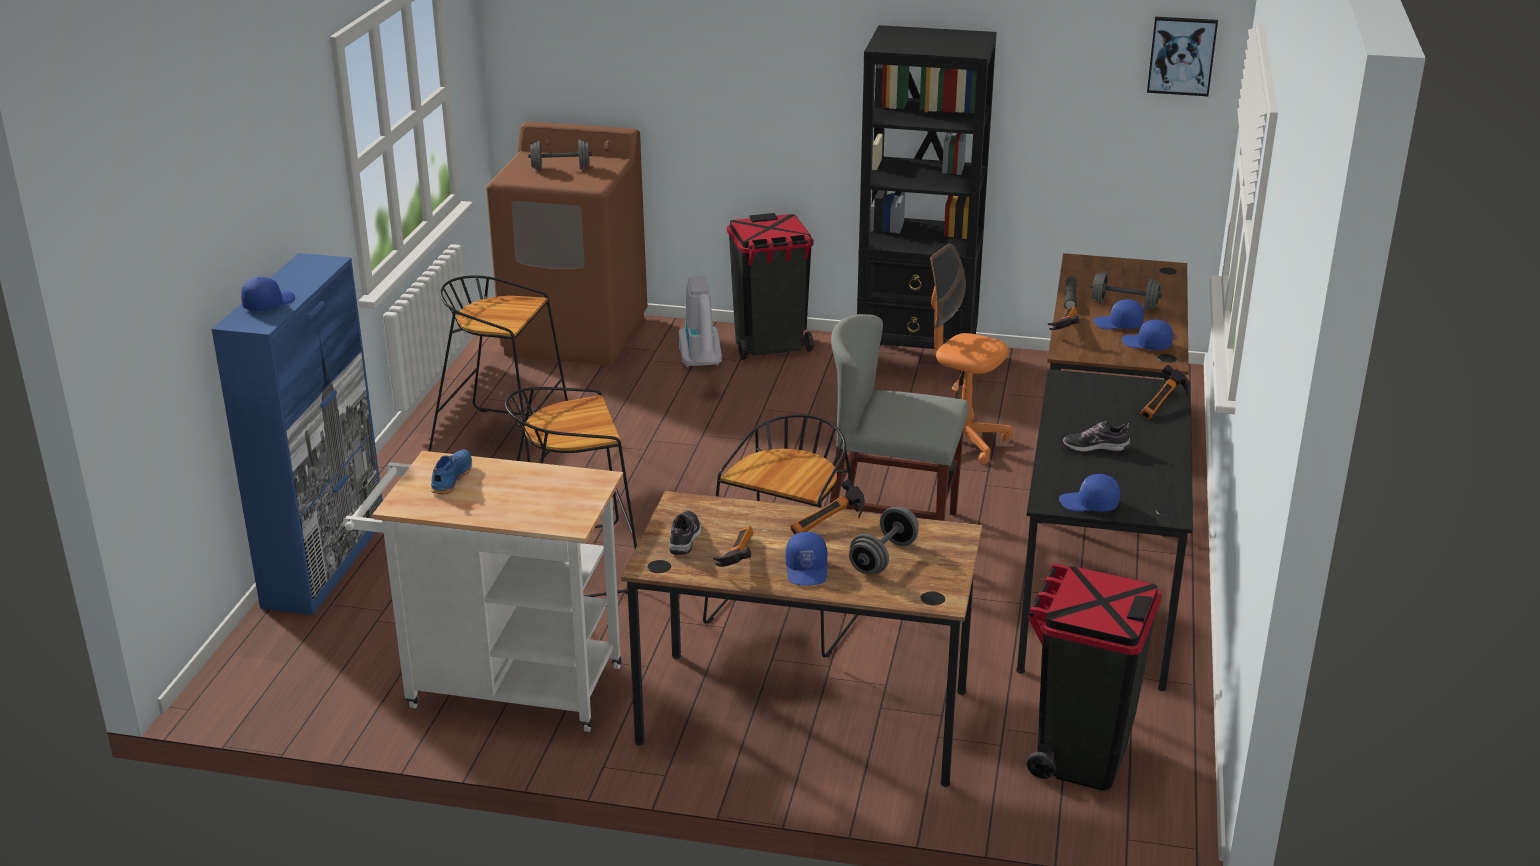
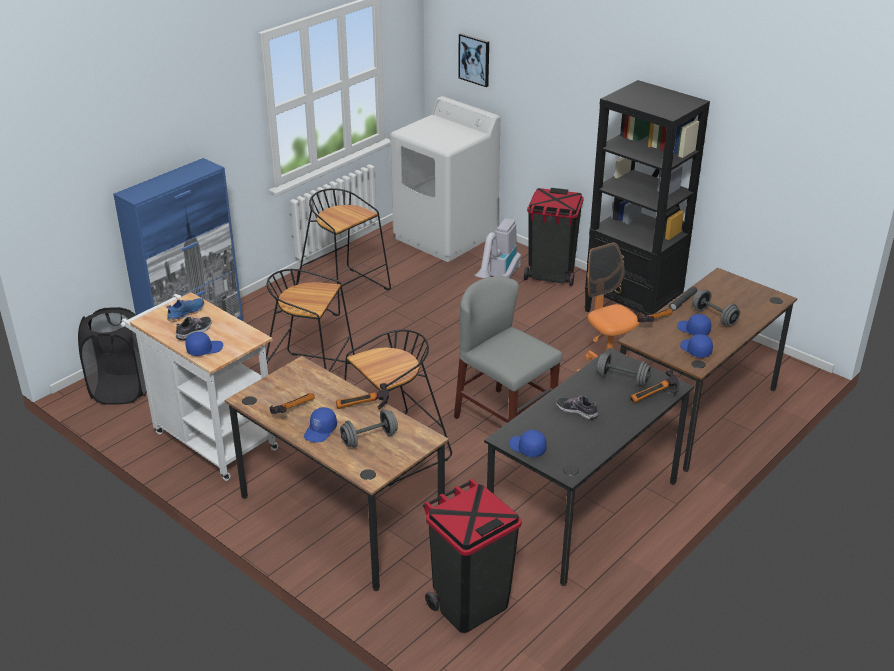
camera: 30 degrees right, 5 degrees up
(268, 303) = (154, 185): blue cap -> blue cap (204, 349)
(282, 670) = (121, 390): none -> black laundry basket
(560, 168) = (440, 132): grey dumbbell -> grey dumbbell (622, 379)
(576, 335) = (445, 236): brown washing machine -> white washing machine
(685, 538) = (279, 388): shoe -> shoe (194, 331)
(1181, 55) = (834, 146): picture -> picture (474, 59)

